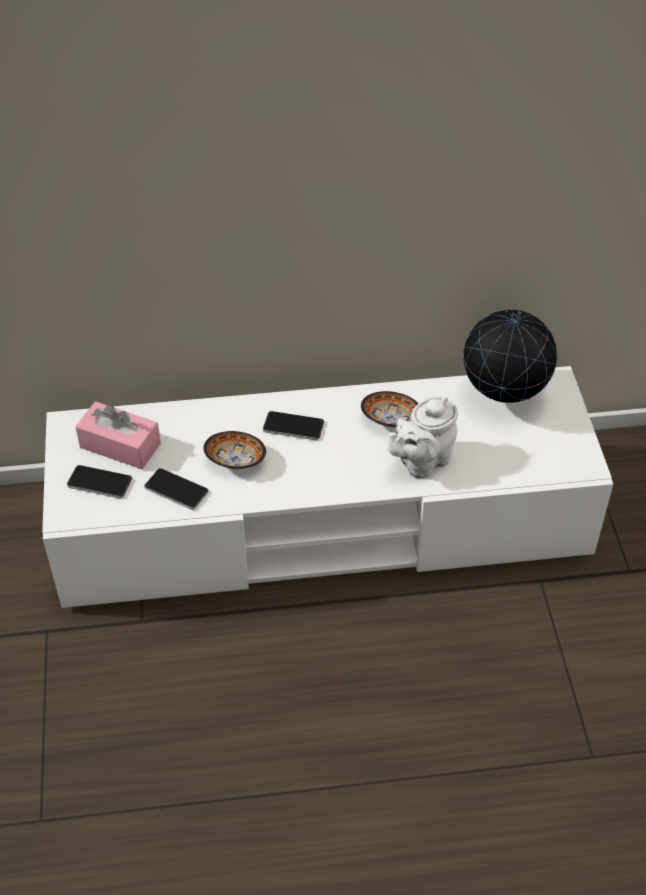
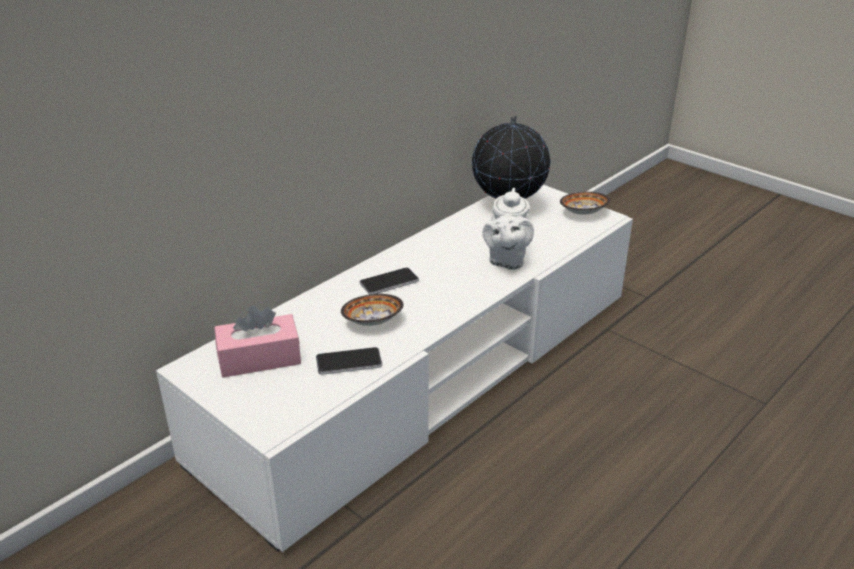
camera: 40 degrees left, 15 degrees down
(99, 483) = (273, 391): phone -> none
(390, 420) = (453, 248): bowl -> bowl (583, 213)

